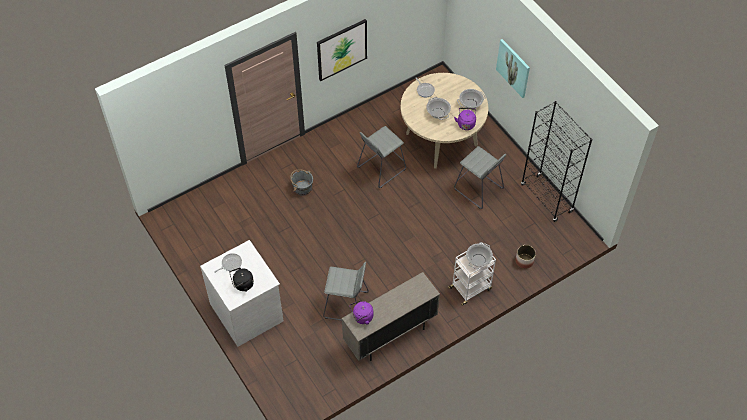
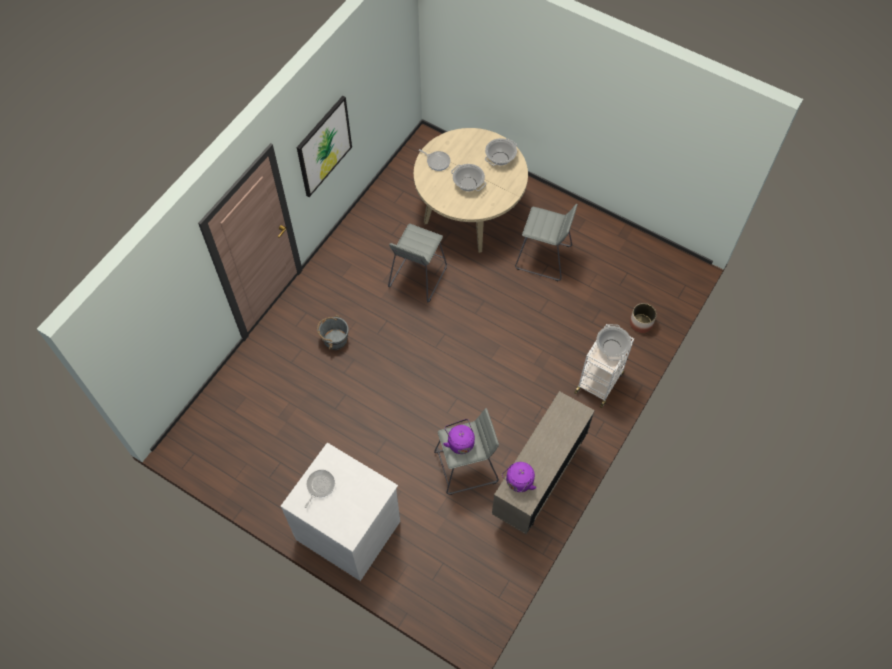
camera: 25 degrees left, 5 degrees up
(242, 284) = (350, 507): black kettle -> none
(466, 123) = (507, 184): purple kettle -> purple kettle (459, 441)
(513, 68) = (544, 94): picture -> none
(546, 198) = (624, 239): black bookcase -> none

